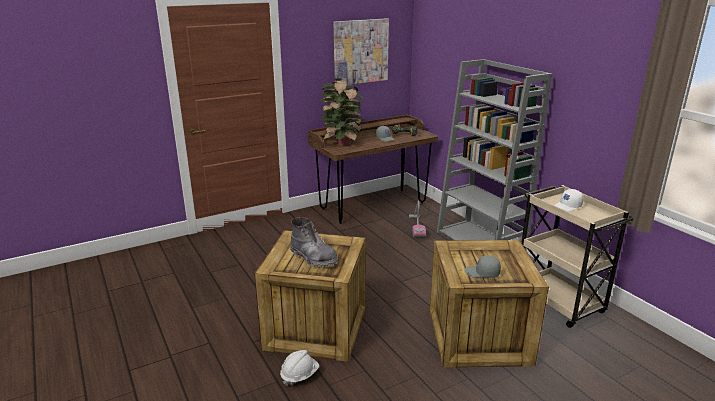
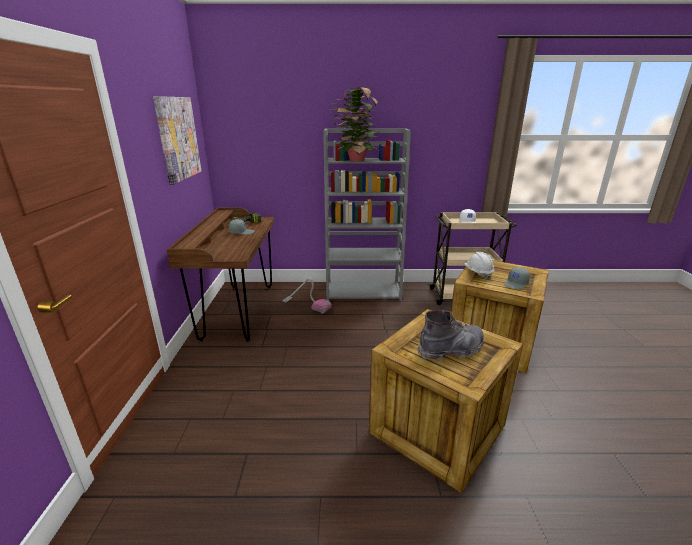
camera: 60 degrees left, 0 degrees up
(299, 375) = (520, 472): white hard hat -> white hard hat (478, 273)
(342, 143) = (217, 250): potted plant -> potted plant (355, 160)

